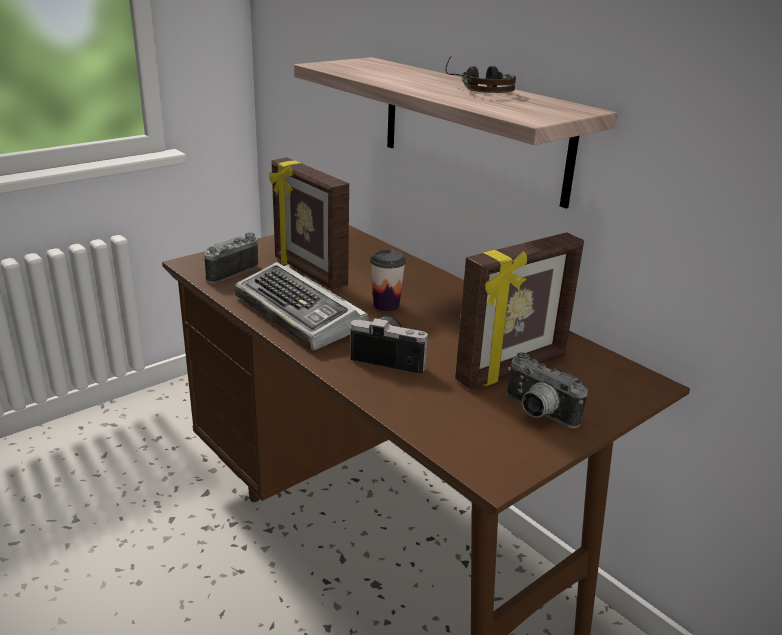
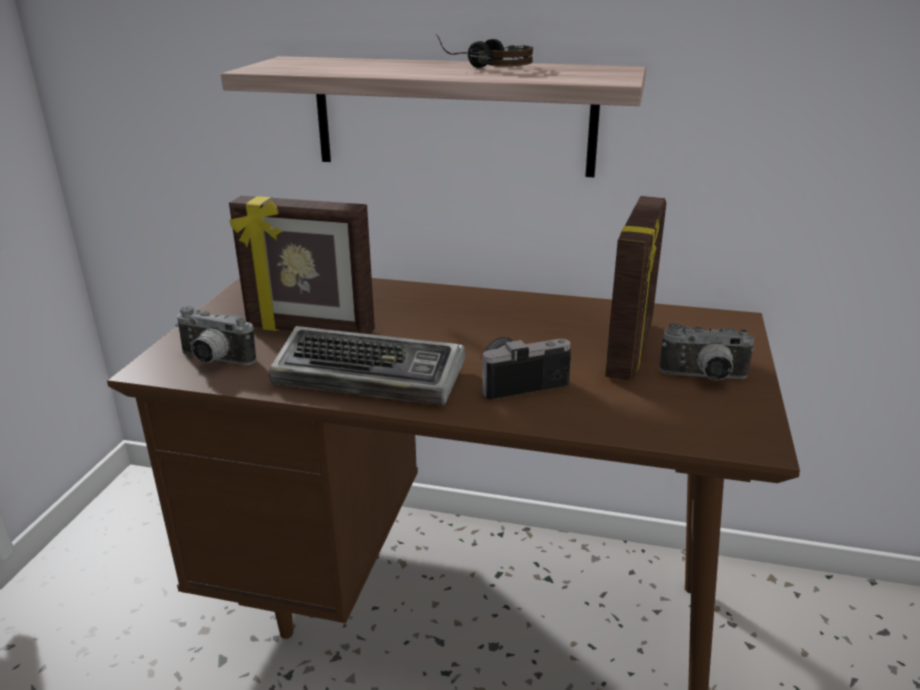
camera: 35 degrees left, 0 degrees up
(227, 271) = (213, 361): camera -> camera turned 75 degrees counterclockwise
(386, 305) = (440, 335): cup -> none

